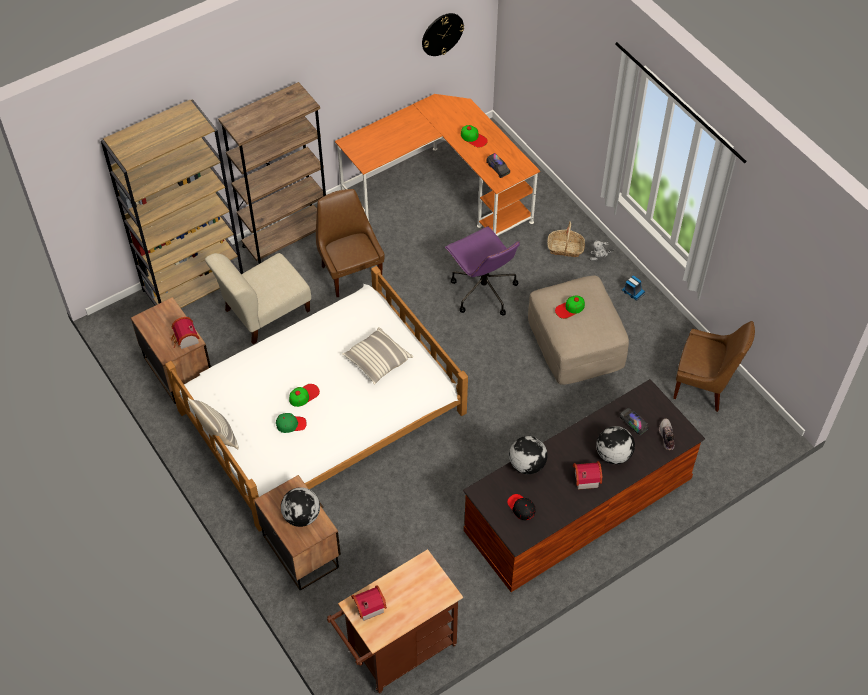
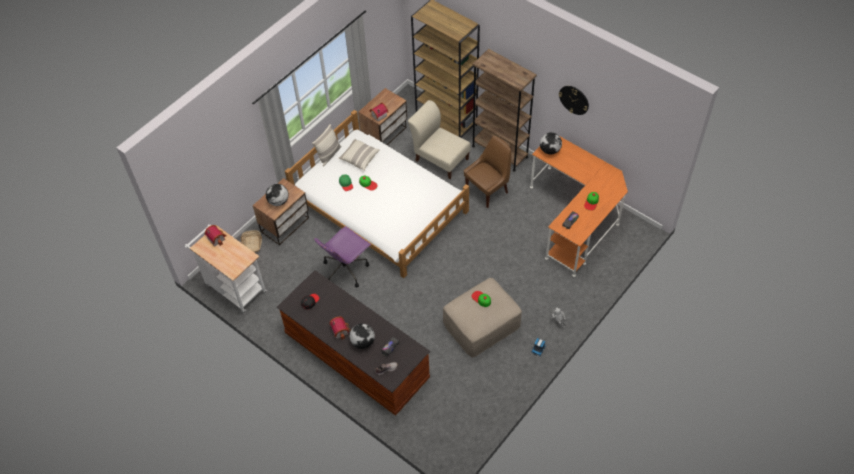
camera: 75 degrees right, 0 degrees up
(377, 361) = (405, 211): pillow -> pillow (359, 158)
(396, 652) = (233, 287): brown cart -> white cart
(442, 34) = (636, 139): wall clock -> wall clock (574, 99)
(482, 291) = (502, 262): purple office chair -> purple office chair (345, 269)
(526, 464) = (342, 297): globe -> globe (550, 150)
(565, 248) = (559, 300): basket -> basket (252, 244)
(704, 386) = (474, 409): brown chair -> none

